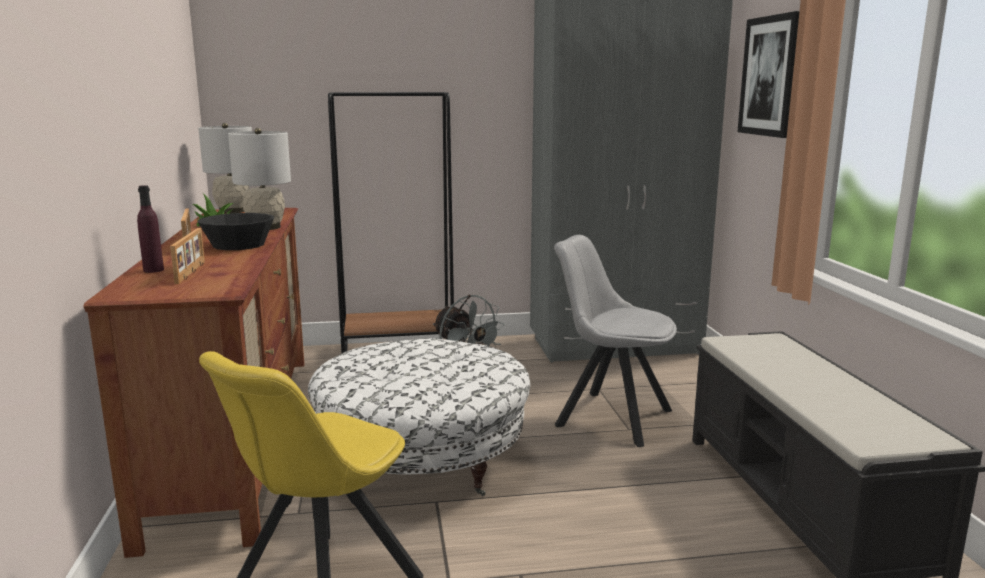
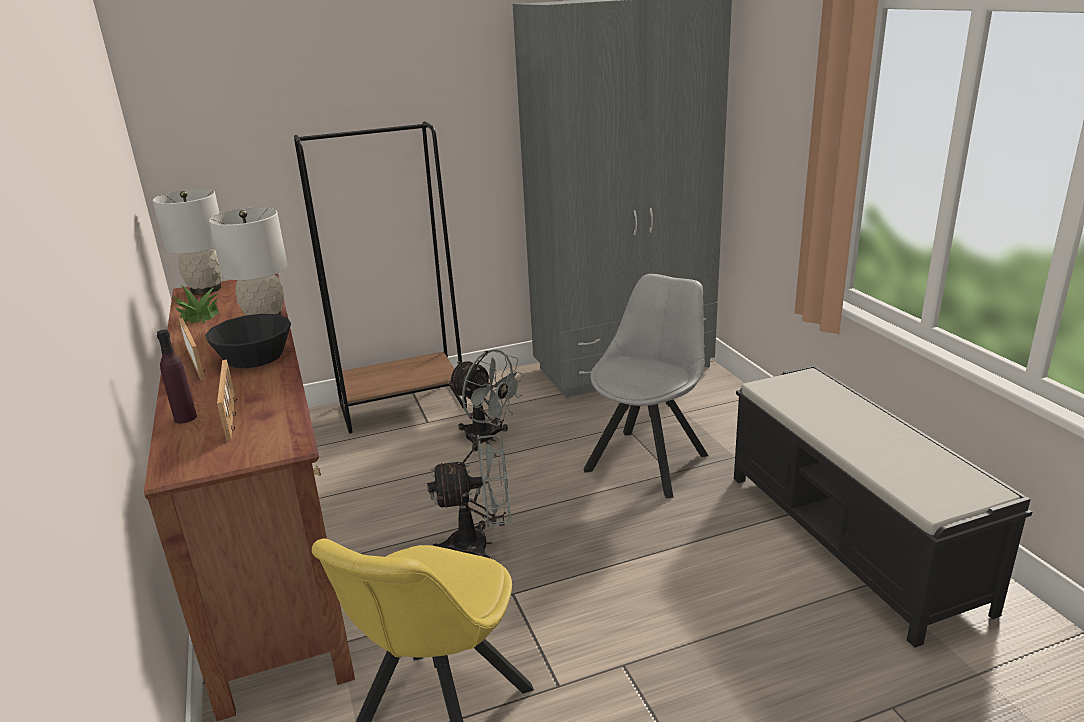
camera: 10 degrees left, 10 degrees up
(422, 460) = (480, 545): white ottoman -> grey fan
(610, 417) = (648, 461): grey chair -> grey chair turned 105 degrees clockwise
(770, 76) = (780, 92): picture -> none

